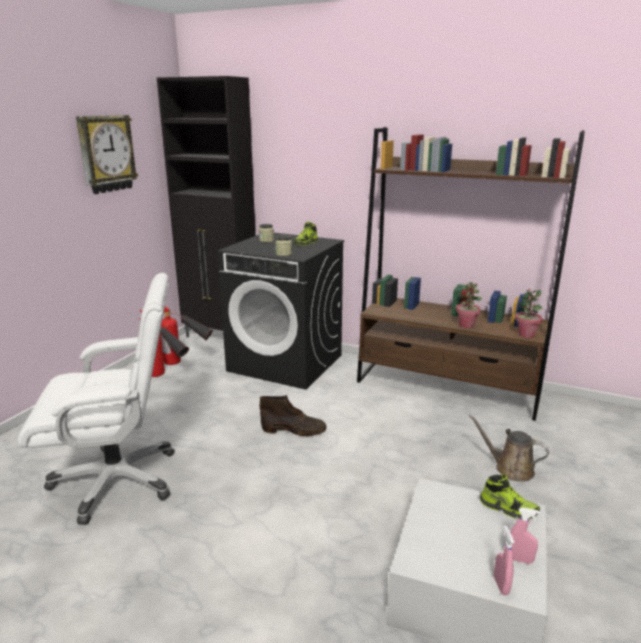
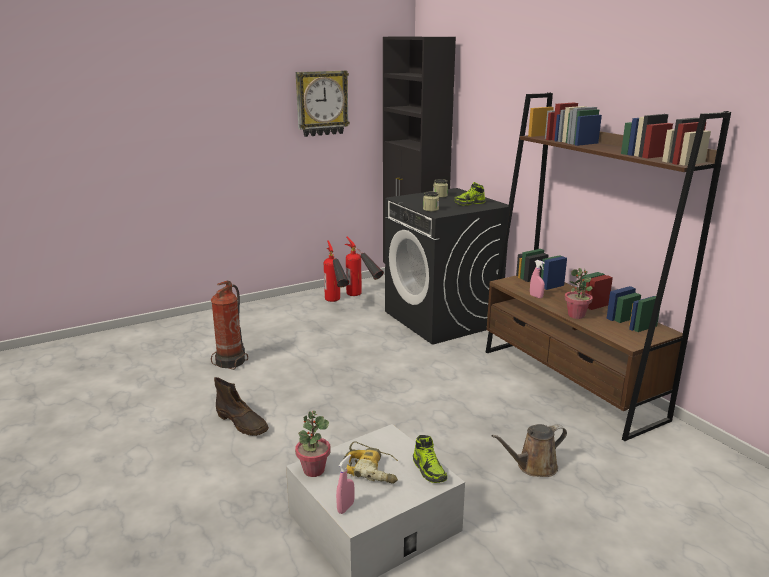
camera: 35 degrees right, 0 degrees up
(118, 480) = (232, 361): white office chair -> fire extinguisher
(294, 430) = (384, 371): brown boot -> brown boot (242, 423)
(466, 532) = (372, 469): none -> power drill
(510, 468) = (533, 467): brown watering can -> brown watering can turned 90 degrees counterclockwise
(519, 559) = (384, 501): pink spray bottle -> pink spray bottle (536, 296)
(526, 335) = (626, 339): potted plant -> potted plant (313, 470)

